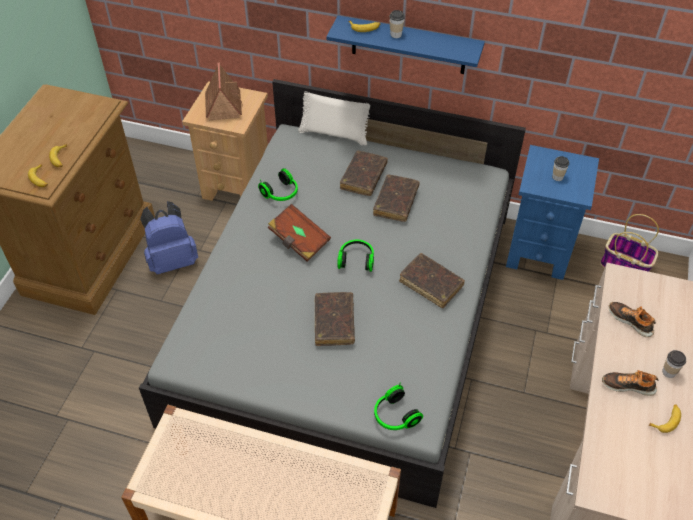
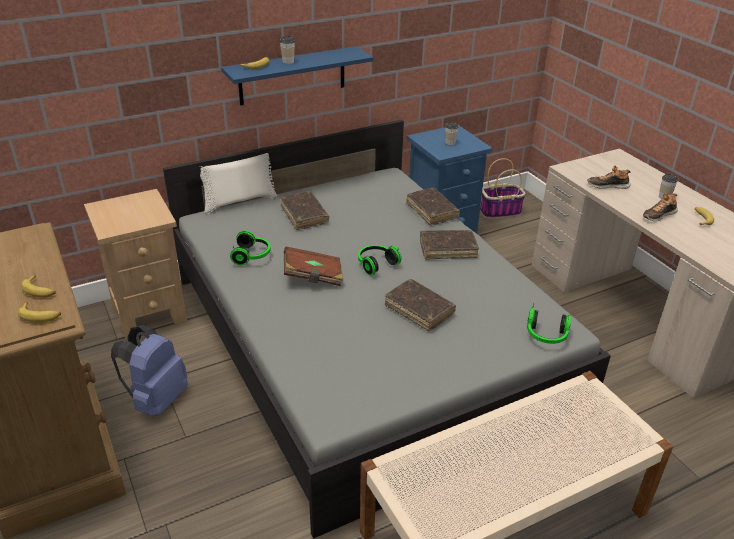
camera: 45 degrees left, 15 degrees down
(223, 105) = (126, 212): toy house -> none
(396, 202) = (351, 217): brown book -> brown book (432, 211)

